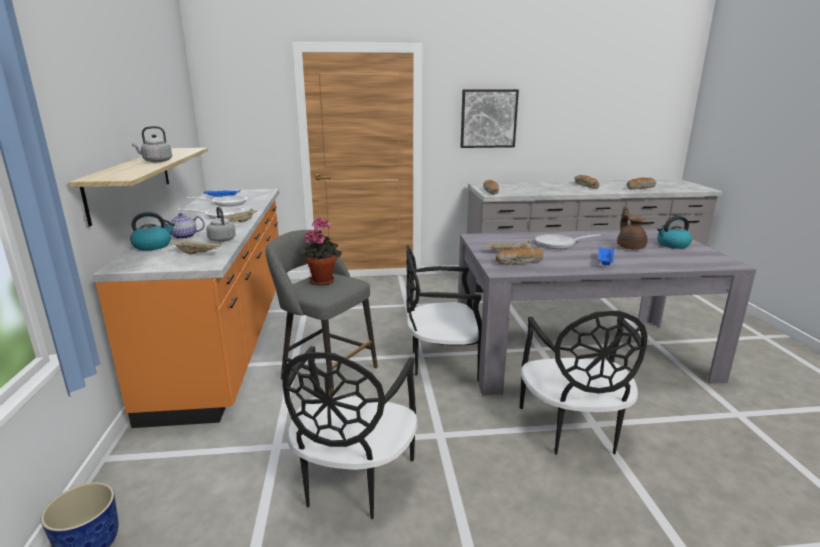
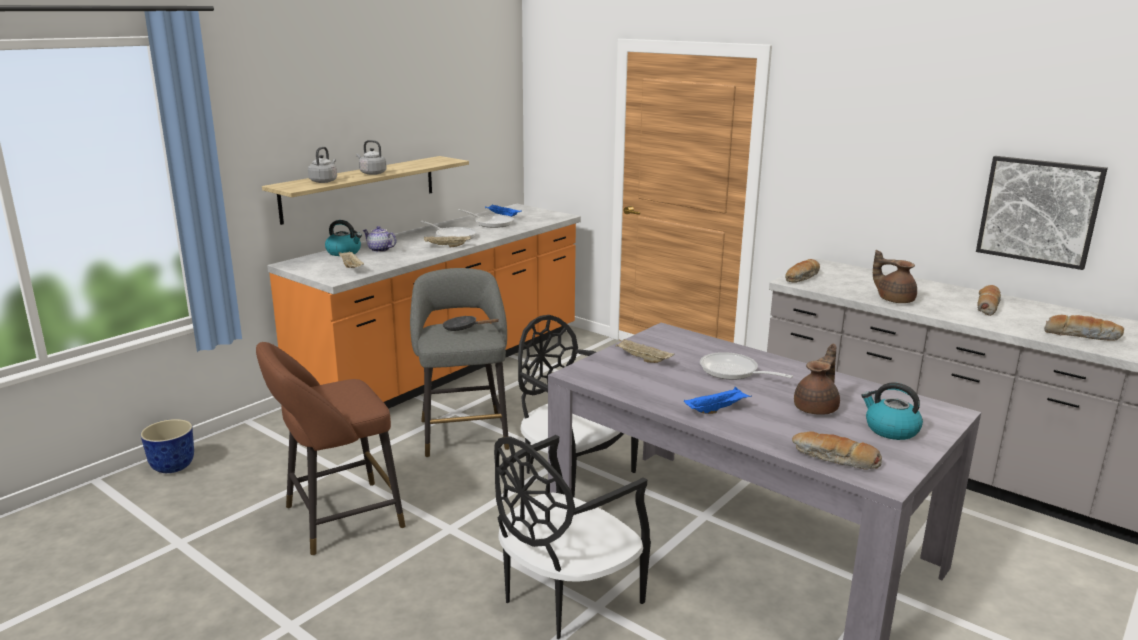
camera: 45 degrees right, 0 degrees up
(221, 239) = (395, 260): grey kettle -> grey kettle (324, 181)
(323, 280) = (463, 328): potted plant -> black frying pan
(352, 481) = (337, 519): black chair -> brown stool
(488, 118) = (859, 164): picture -> picture (1039, 211)
(519, 262) = (622, 373): bread -> bread (834, 459)
(551, 191) = (894, 299): none -> brown teapot

